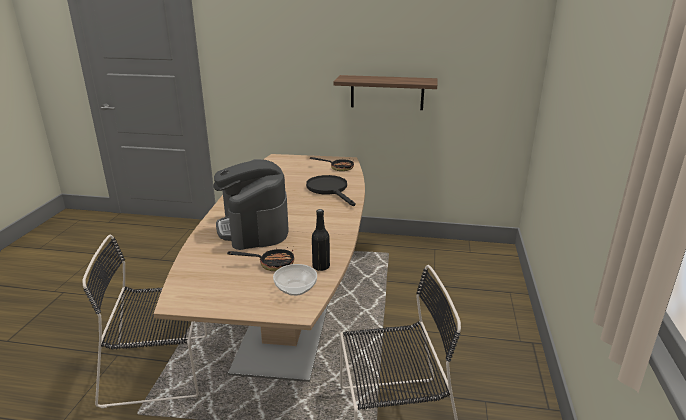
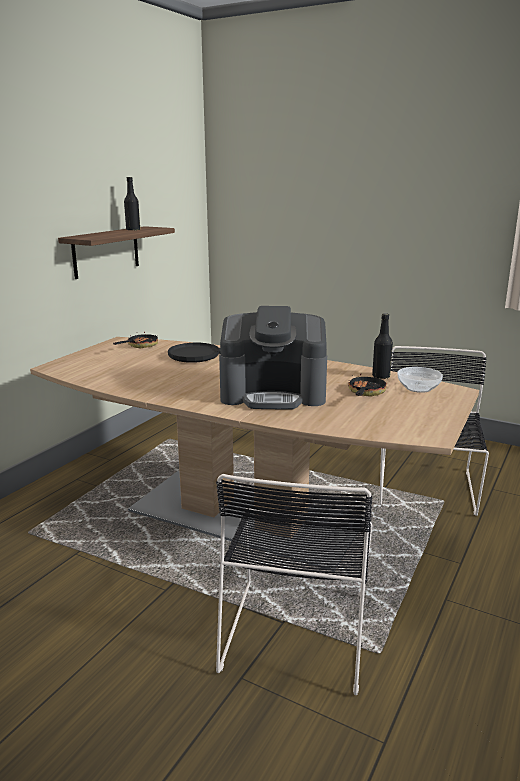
camera: 70 degrees left, 5 degrees down
(403, 79) = (133, 230): none -> black bottle

